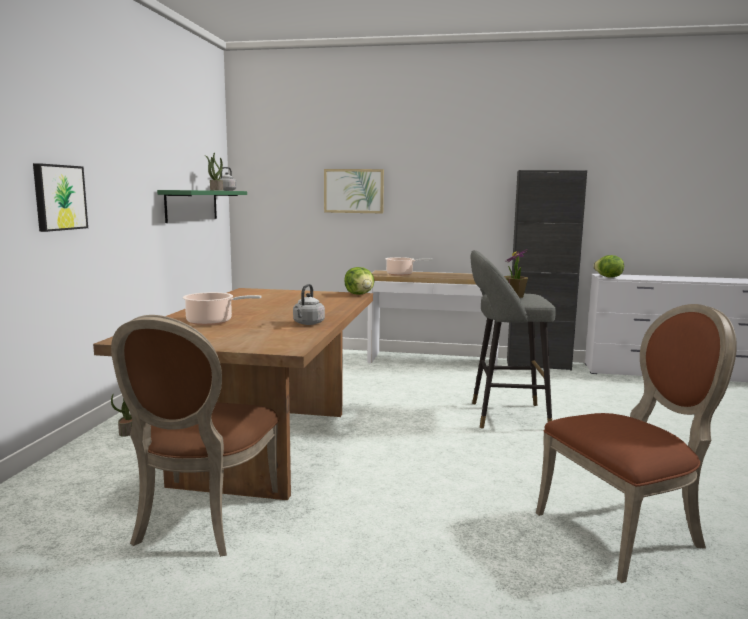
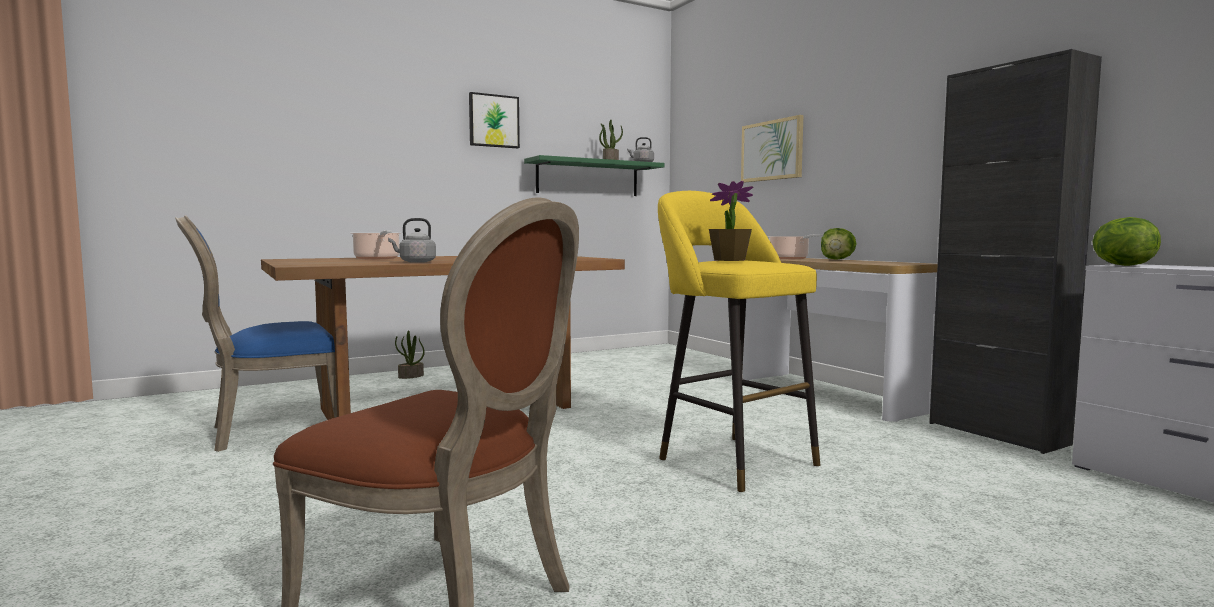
camera: 50 degrees right, 5 degrees down
(59, 197) = (375, 157): picture -> picture (493, 121)
(202, 521) = (272, 431): brown chair -> blue chair
(360, 294) = (603, 258): lettuce -> lettuce (837, 259)
(504, 416) = (731, 459): grey stool -> yellow stool

